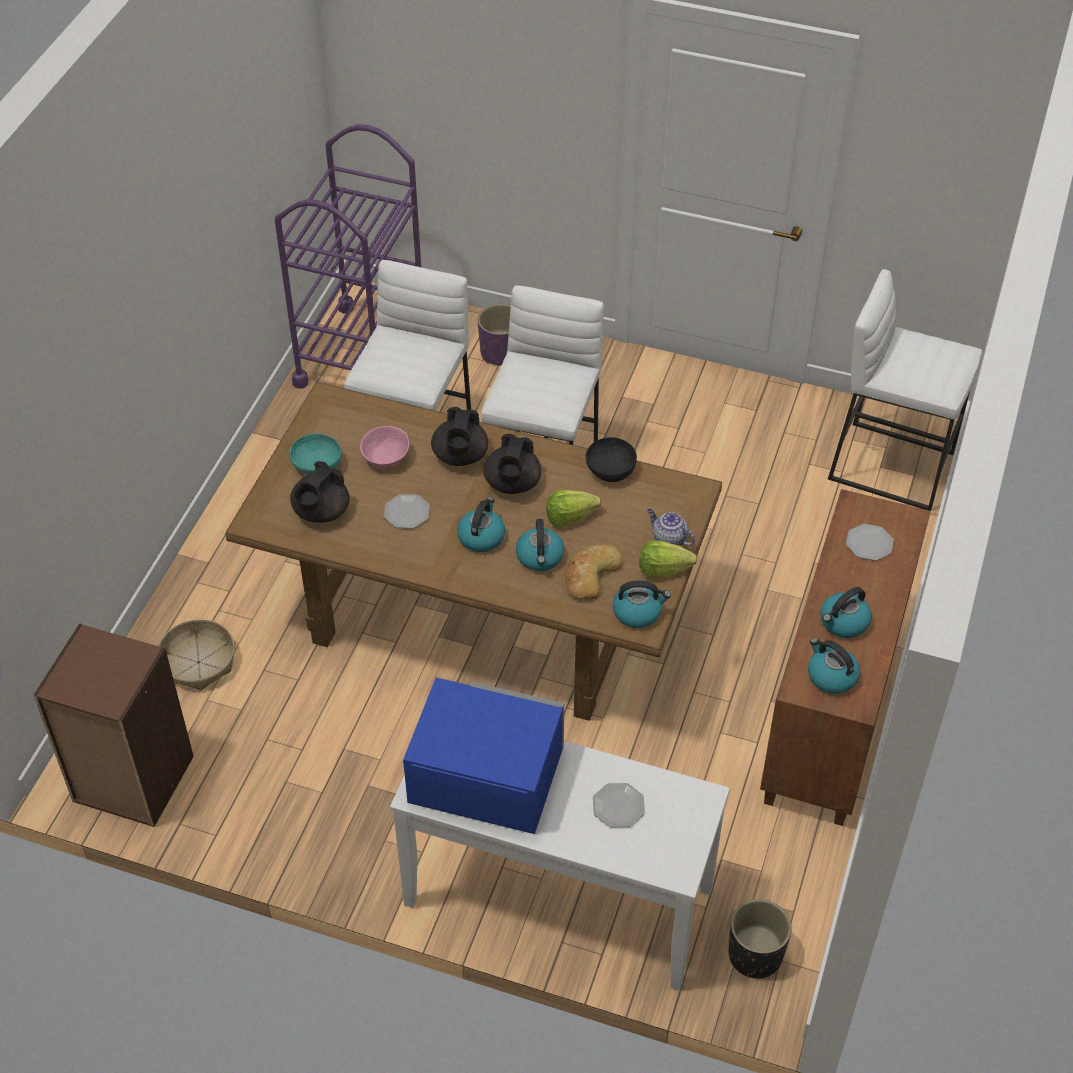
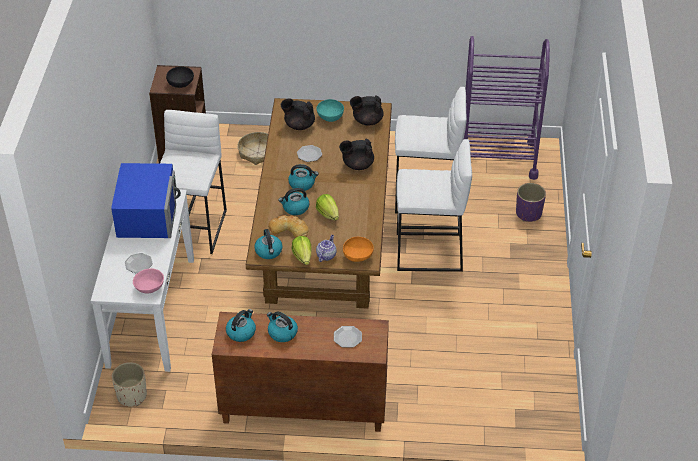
camera: 75 degrees right, 5 degrees down
(386, 457) = (345, 139): pink bowl -> pink bowl (150, 287)
(512, 484) = (344, 188): black teapot -> black teapot (367, 121)
(610, 470) = (370, 223): black bowl -> black bowl (181, 83)
(682, 500) = (358, 256): none -> orange bowl
(755, 954) = (132, 395): black planter -> beige planter
(891, 465) = (519, 414): white stool -> white stool (195, 229)

